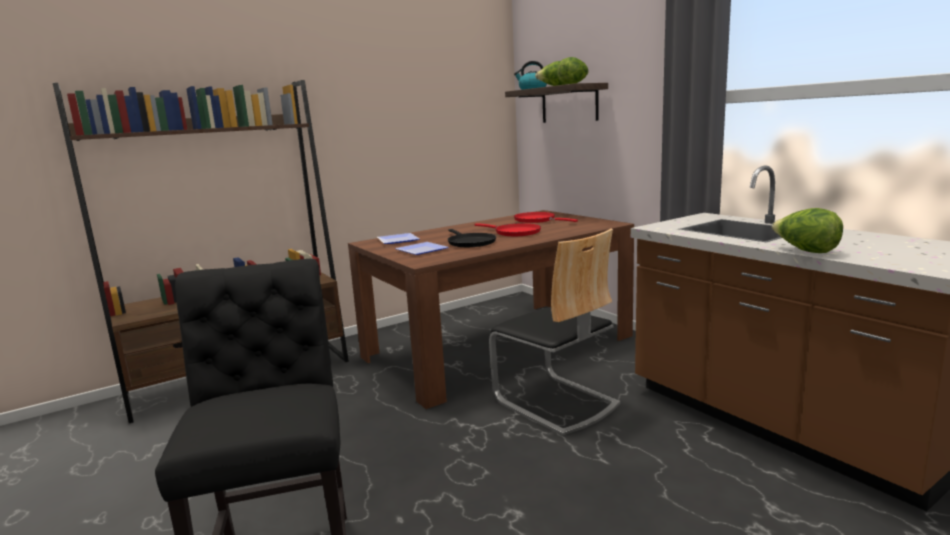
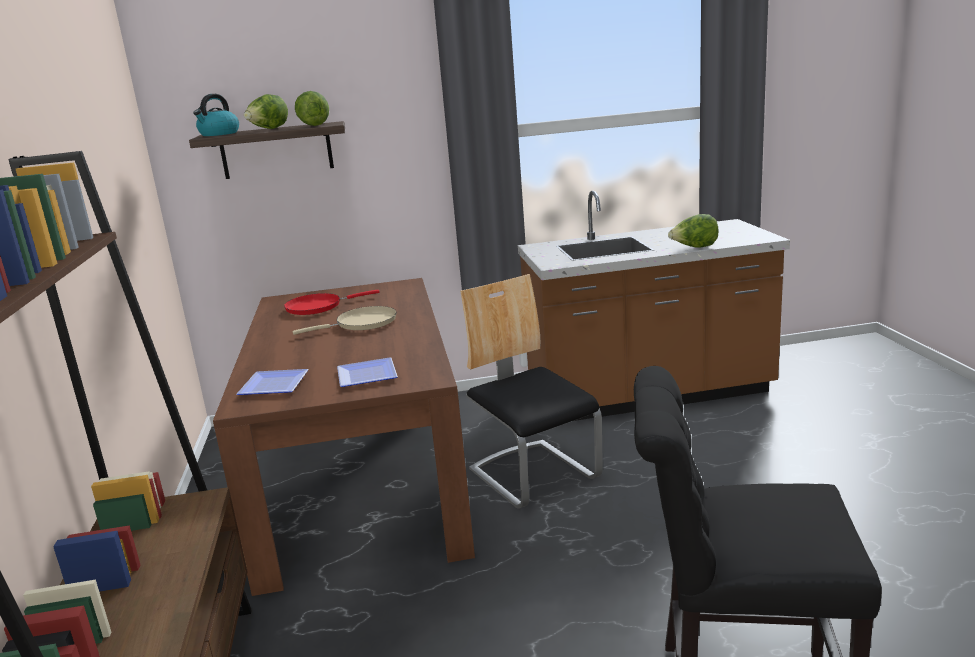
camera: 65 degrees left, 5 degrees up
(470, 242) = (372, 348): black frying pan -> none
(514, 232) = (362, 323): red frying pan -> beige frying pan
(555, 402) = (534, 474): chair -> chair turned 105 degrees counterclockwise

